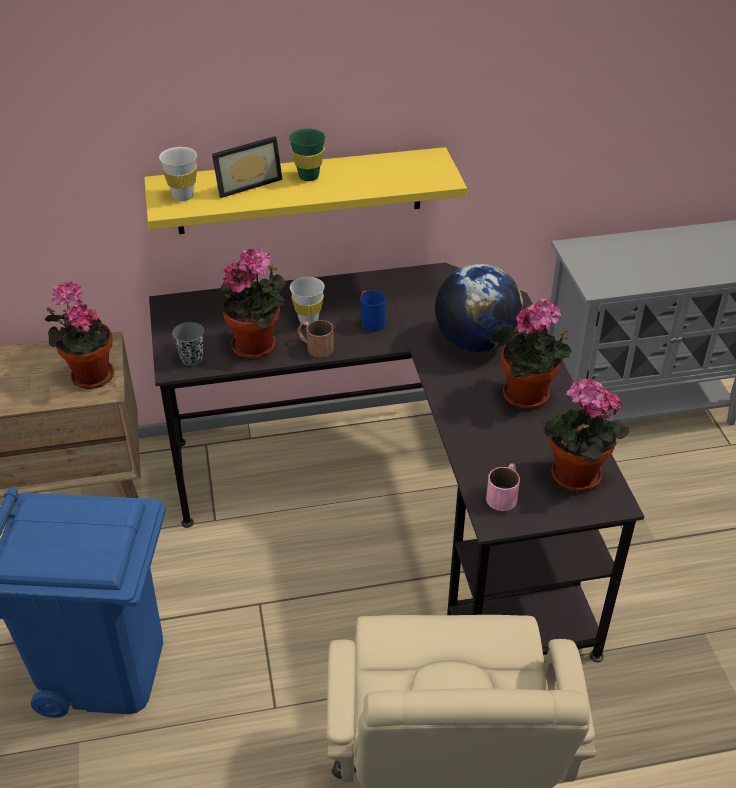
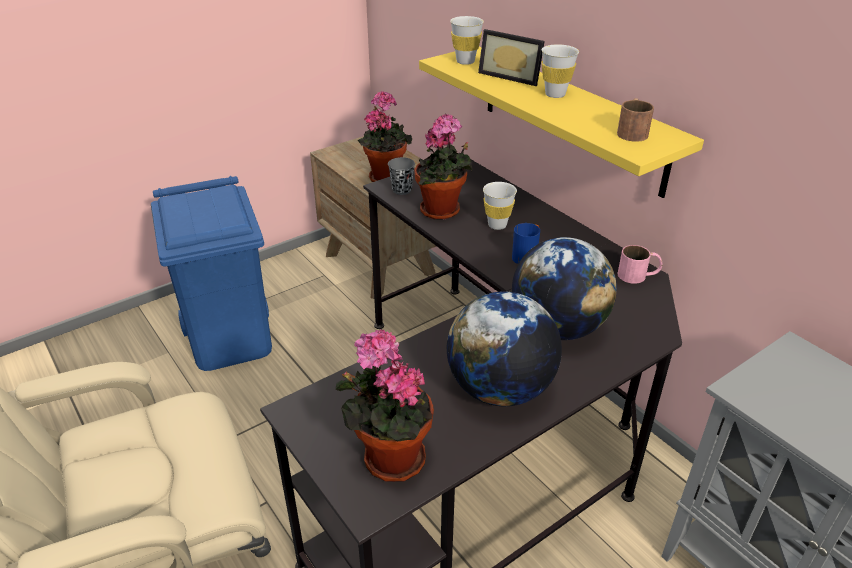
camera: 65 degrees right, 5 degrees down
(308, 176) = (555, 94): green cup -> white cup
(315, 346) = (465, 238): brown mug -> brown mug (631, 131)
(504, 494) = (335, 408): pink mug -> pink mug (638, 275)
(529, 397) = (500, 389): potted plant -> globe

